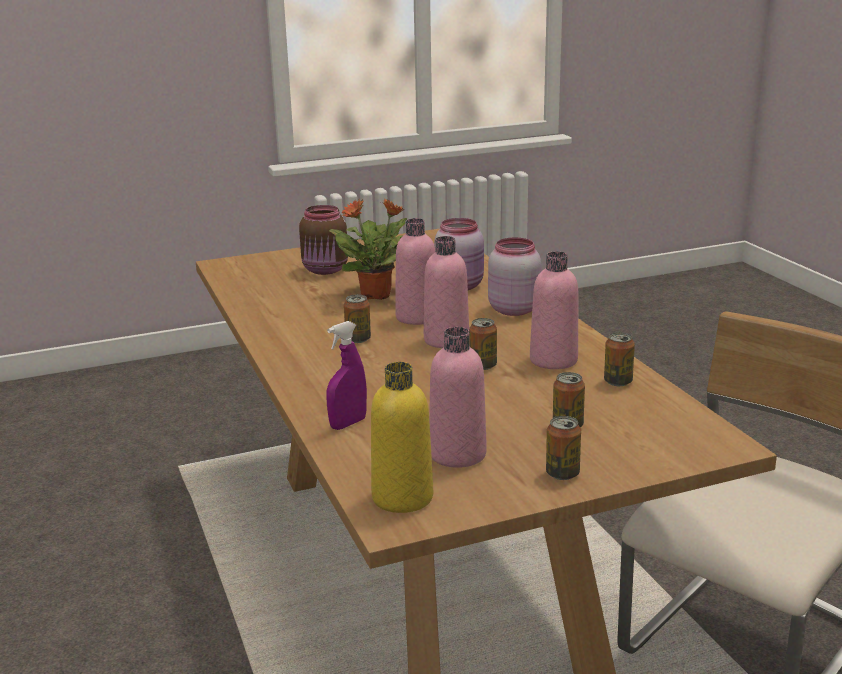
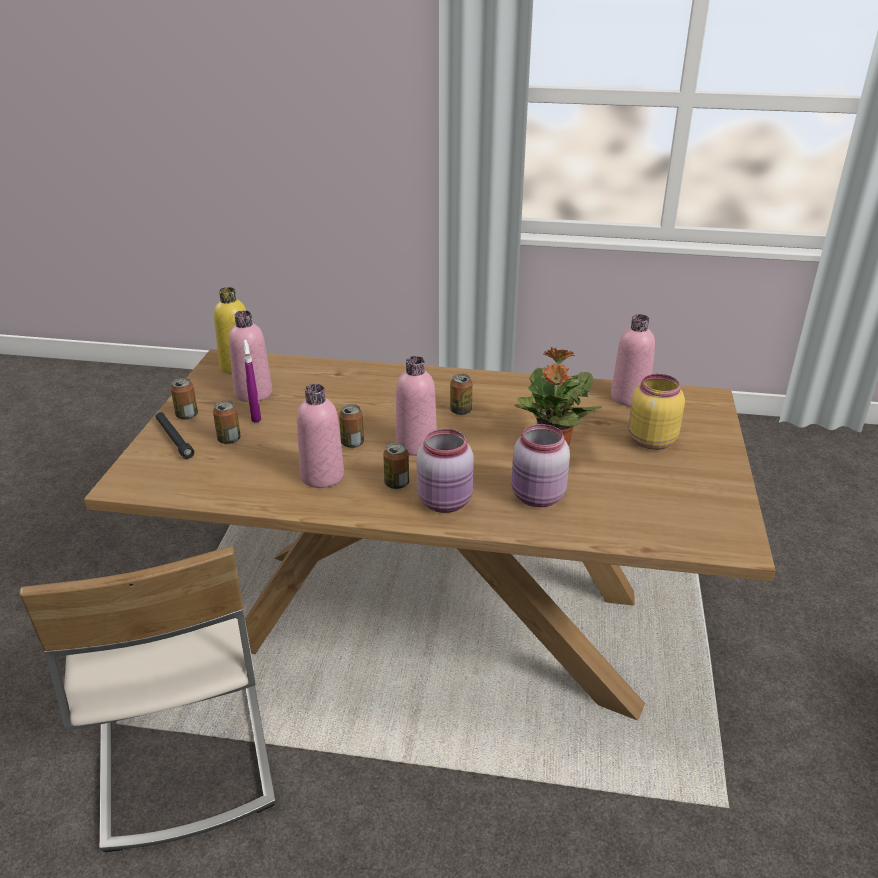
camera: 120 degrees right, 10 degrees up
(326, 270) = (650, 441): brown jar -> yellow jar
(348, 424) = (334, 374): purple spray bottle -> purple spray bottle (255, 415)
(417, 317) = (479, 448): pink bottle -> pink bottle (629, 397)
(615, 457) = (174, 439): none -> black flashlight
(618, 382) = (252, 487): can -> can (396, 483)

